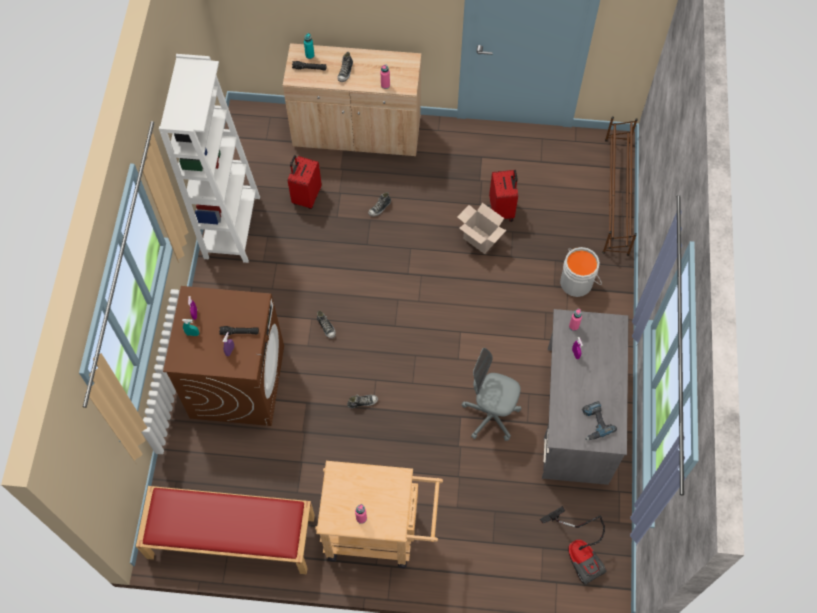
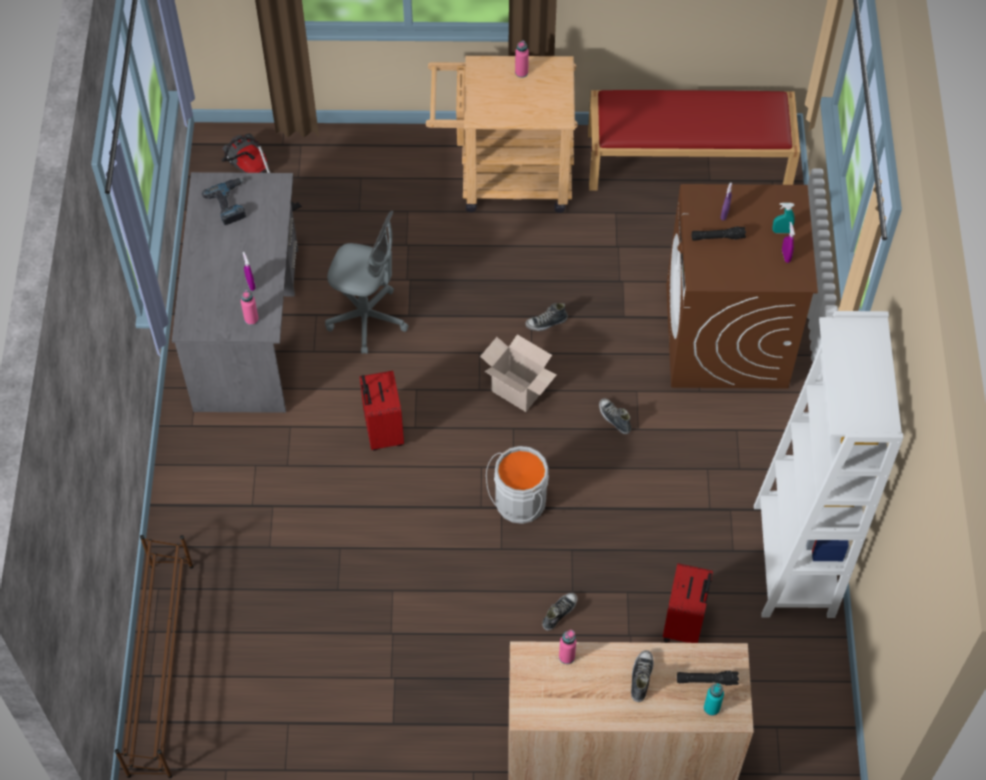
camera: 175 degrees right, 5 degrees down
(478, 240) = (393, 571): cardboard box -> cardboard box (519, 391)
(502, 210) = (355, 626): red suitcase -> red suitcase (382, 431)
(577, 281) = (235, 515): grey bucket -> grey bucket (518, 503)

